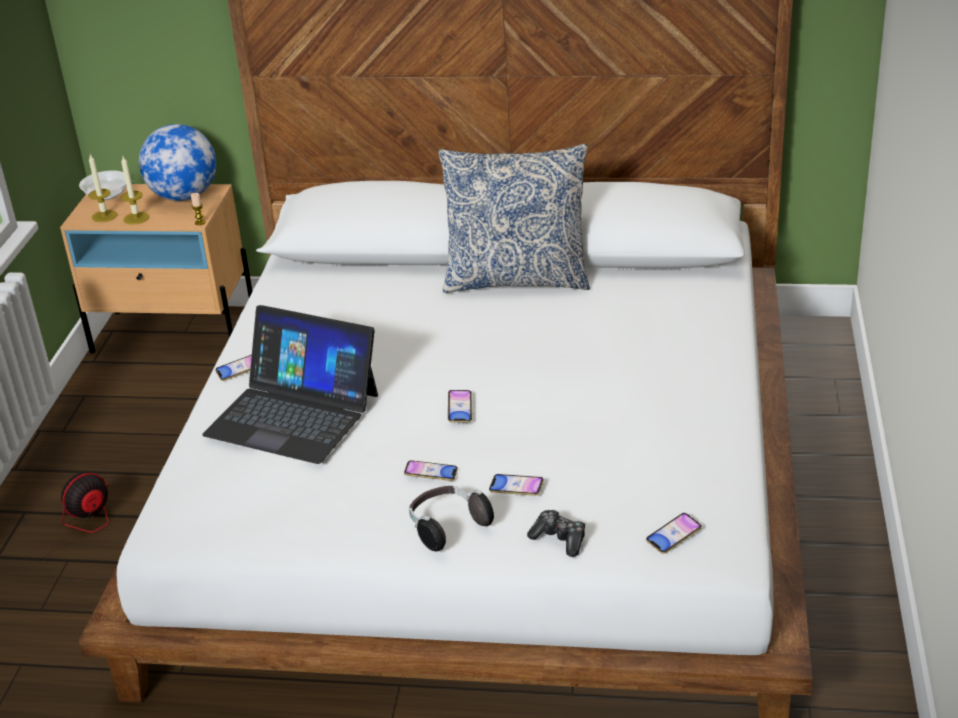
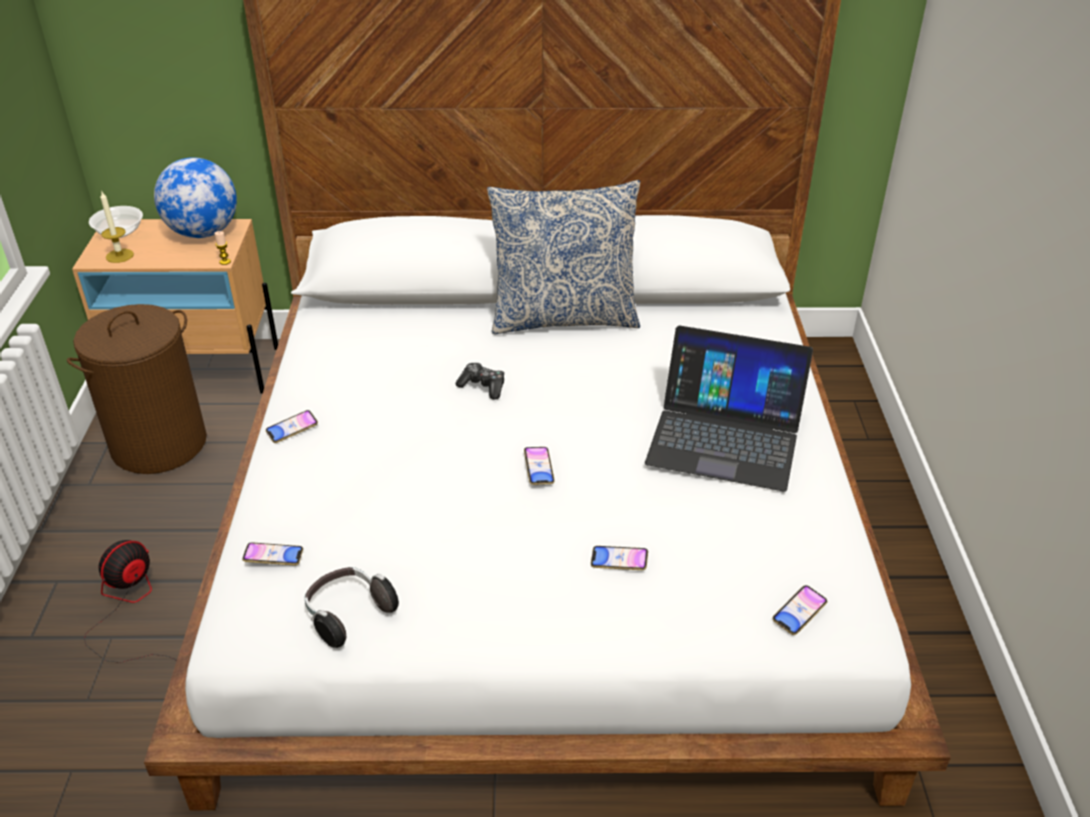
camera: 10 degrees left, 5 degrees up
(132, 398) = (160, 444): none -> brown laundry basket
(136, 218) = (155, 257): candle -> none
(293, 414) = (361, 482): laptop -> laptop (725, 437)
(431, 473) = (524, 547): phone -> phone (273, 557)
(447, 527) = (556, 614): headphones -> headphones (348, 614)
(559, 539) = (680, 623): game controller -> game controller (483, 386)

